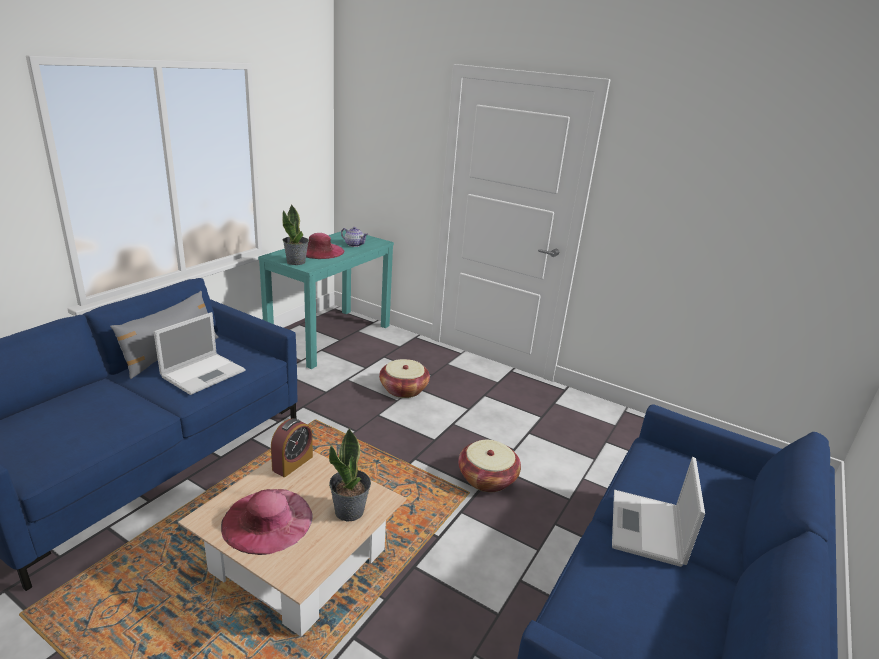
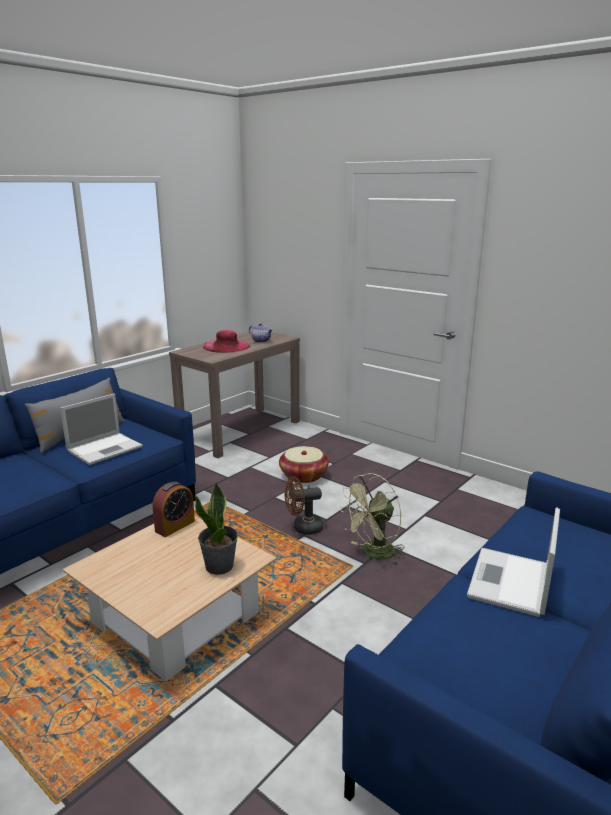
camera: 10 degrees right, 5 degrees down
(267, 520) = (142, 571): pink hat -> none
(296, 262) = (202, 355): potted plant -> none
(330, 336) = (241, 431): turquoise console table -> brown console table
(413, 450) = (303, 528): none -> brown fan
(487, 478) = (374, 554): basket -> green fan

